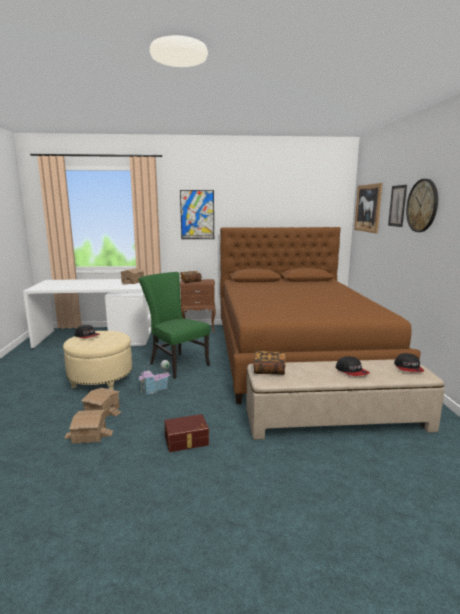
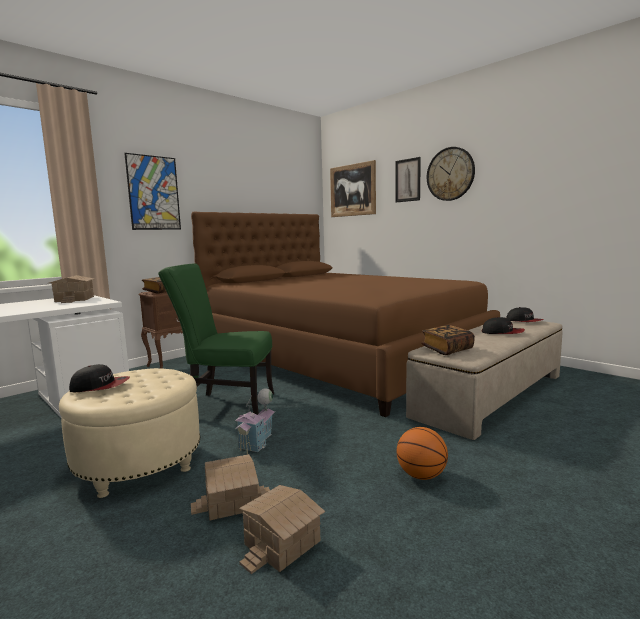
camera: 40 degrees left, 5 degrees down
(187, 441) = (421, 475): brown storage box -> basketball

